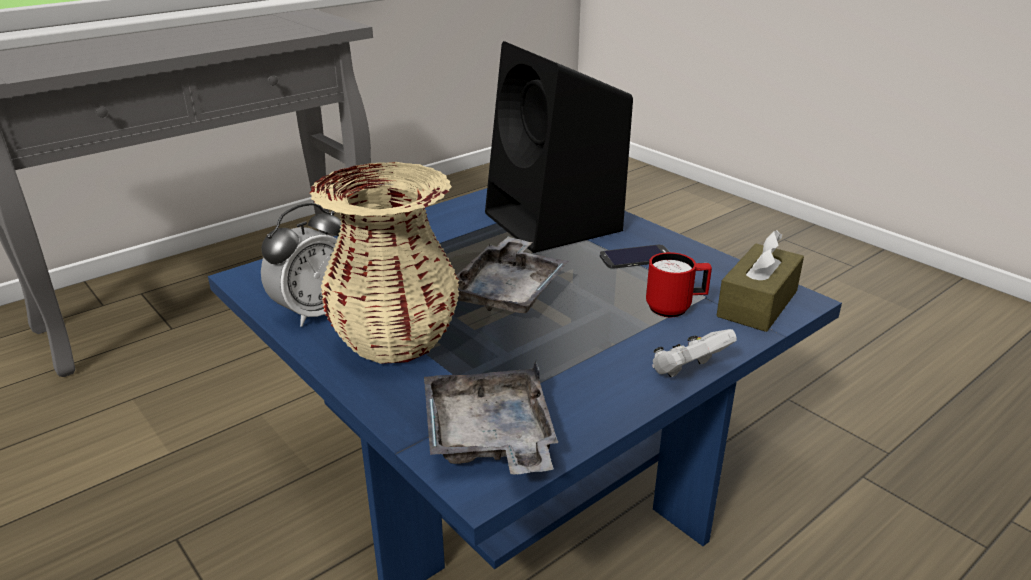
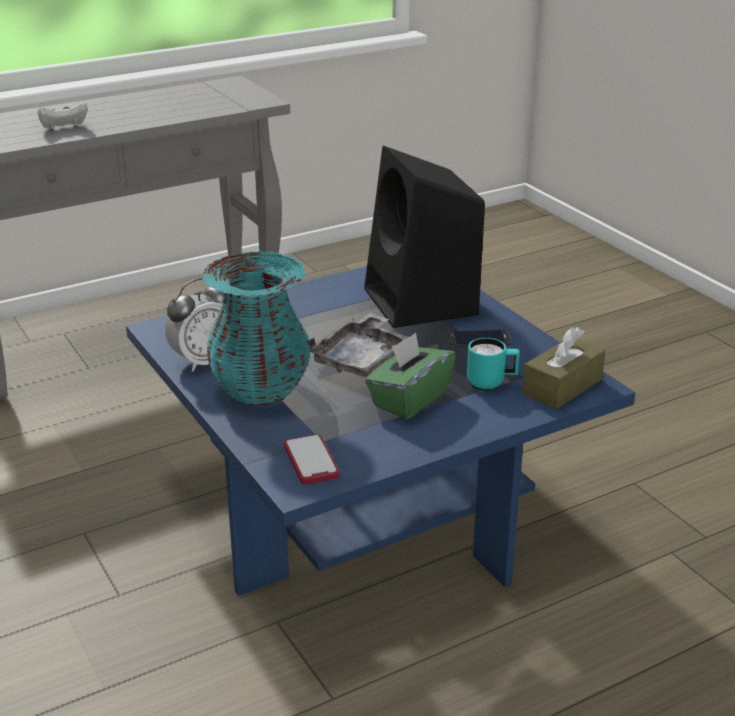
camera: 10 degrees right, 0 degrees up
(395, 342) = (261, 390): beige vase -> turquoise vase
(490, 438) = (311, 461): grey tray -> phone
(586, 337) = (409, 399): none -> green tissue box
(675, 308) = (491, 384): red mug -> turquoise mug
(688, 371) = (477, 432): white game controller -> white game controller (64, 129)

